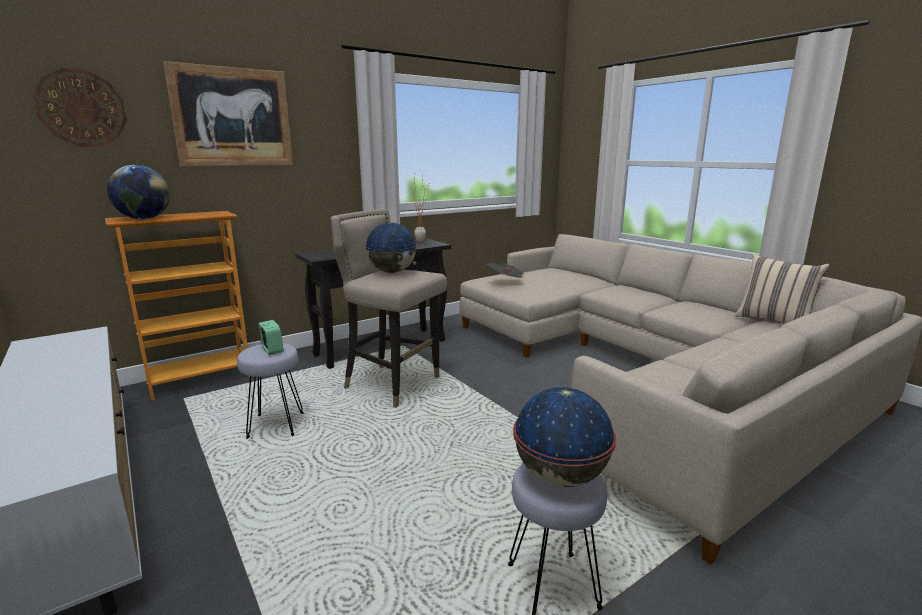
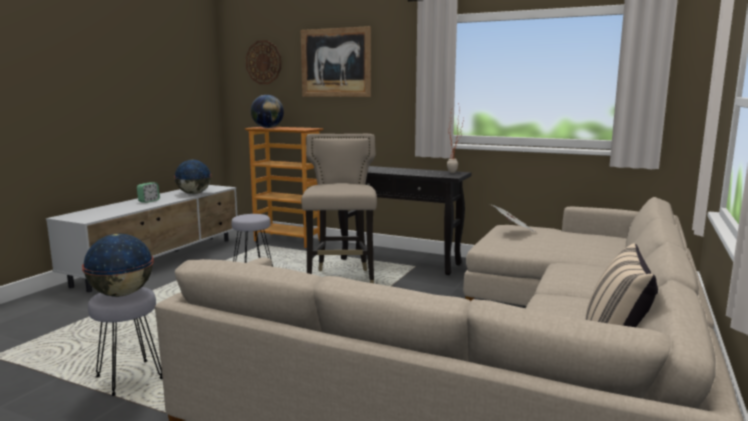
camera: 60 degrees right, 5 degrees down
(272, 350) = (252, 217): alarm clock -> alarm clock (149, 201)
(392, 272) = (345, 184): globe -> globe (193, 193)

